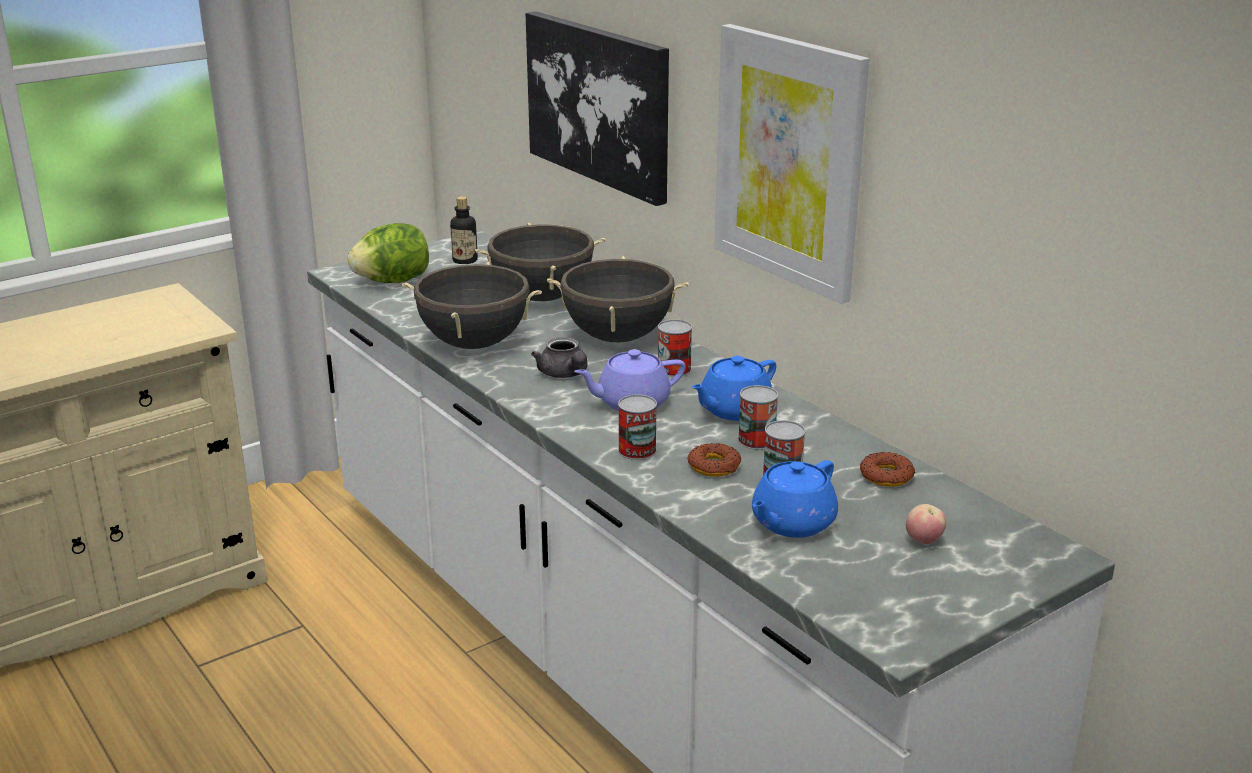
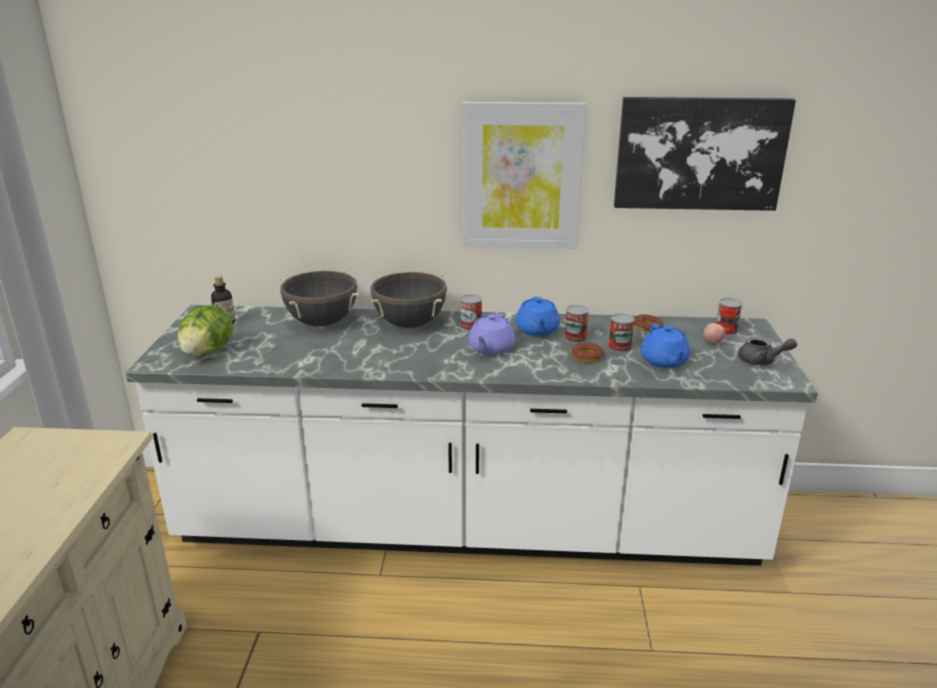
camera: 50 degrees left, 0 degrees up
(474, 344) = (345, 361): black cooking pot -> none
(564, 374) = (429, 352): grey teapot -> grey teapot (761, 361)
(599, 104) = (327, 179): picture -> picture (699, 153)
(637, 450) = (544, 367): can -> can (726, 330)

